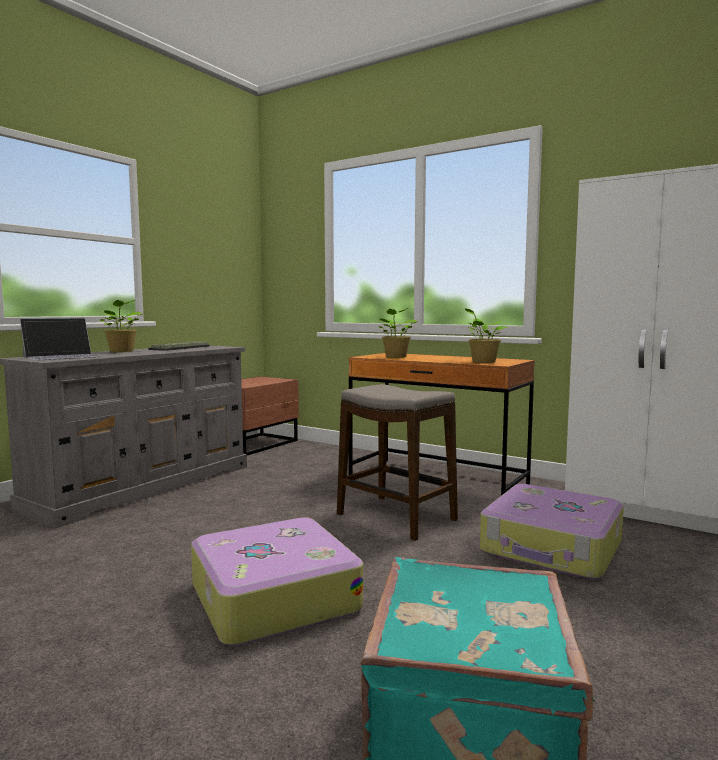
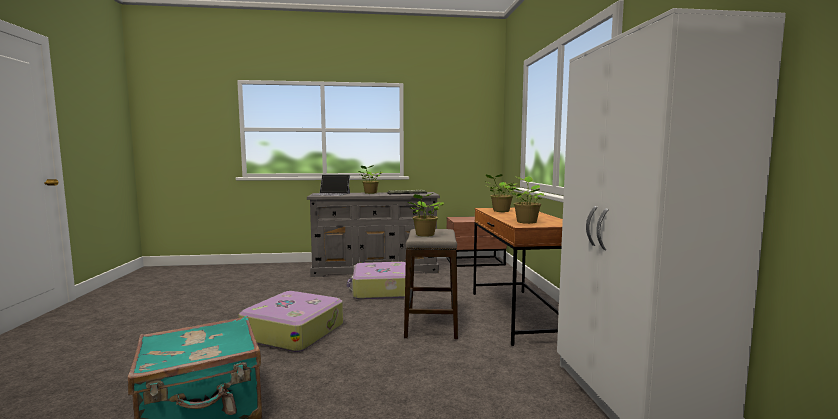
camera: 50 degrees right, 0 degrees up
(396, 392) = (424, 235): none -> potted plant
(552, 548) = (462, 380): suitcase -> suitcase (381, 290)

